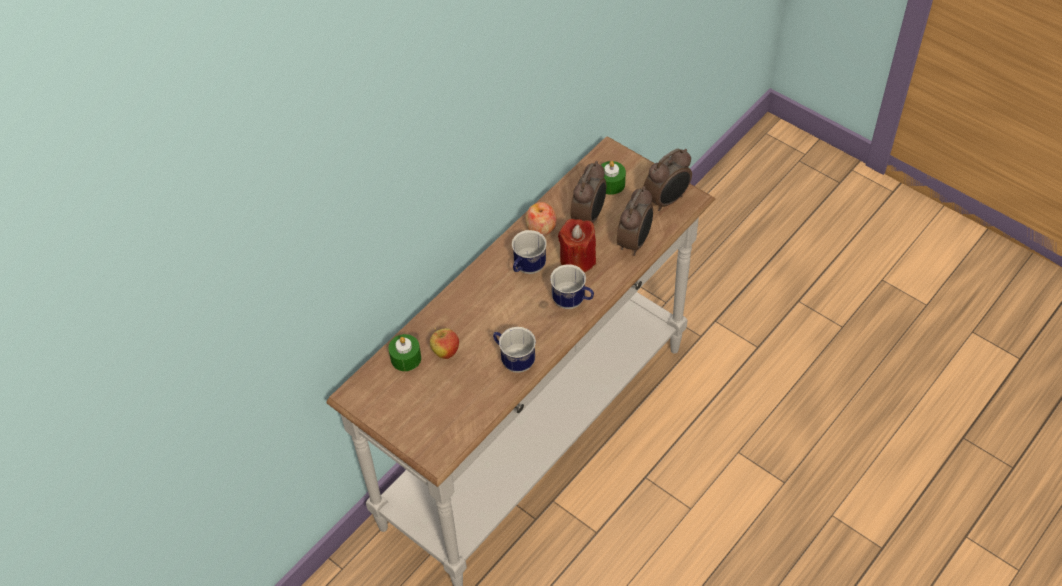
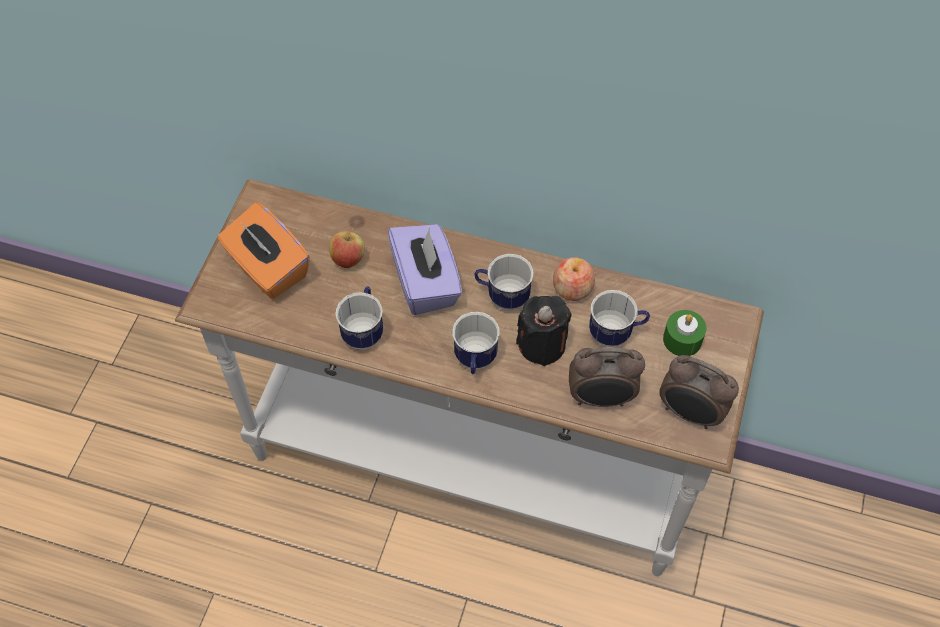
camera: 65 degrees right, 5 degrees up
(406, 358) = (325, 226): green candle -> none
(425, 407) = (268, 268): none -> orange tissue box
(492, 310) = (426, 283): none -> purple tissue box
(577, 259) = (542, 344): red candle -> black candle
(589, 216) = (616, 333): alarm clock -> mug

